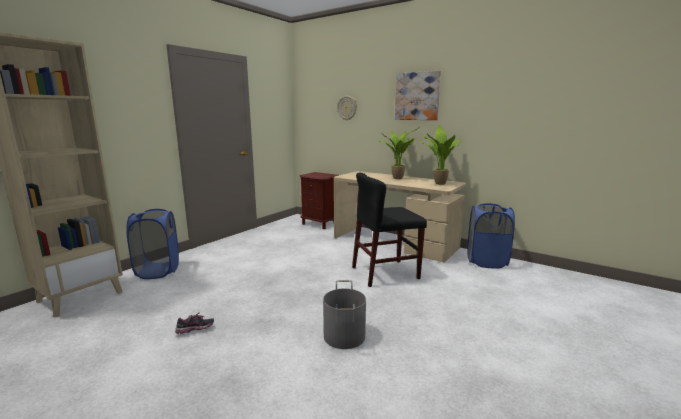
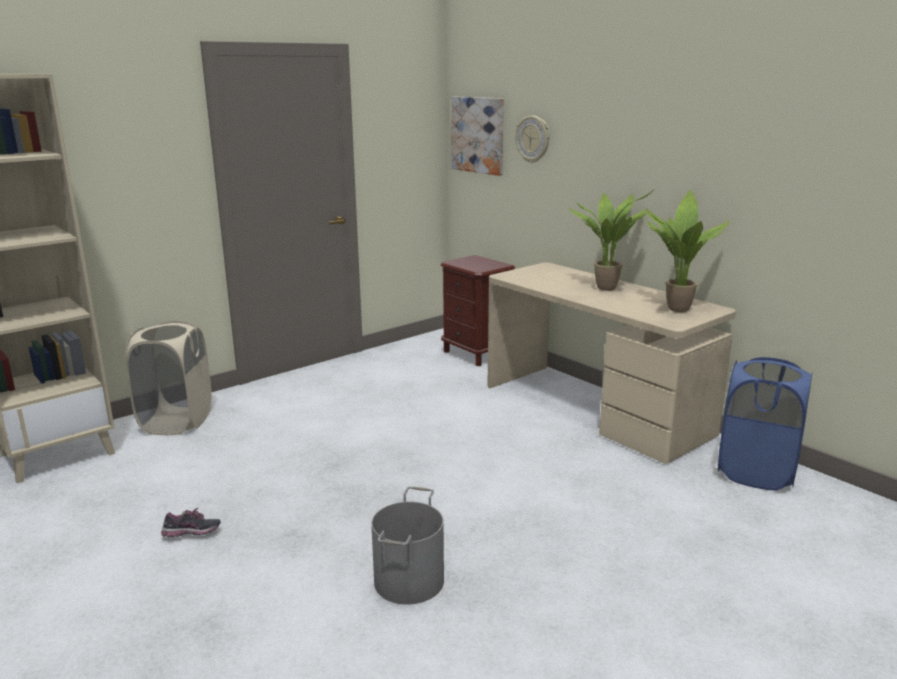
camera: 15 degrees right, 5 degrees up
(158, 271) = (176, 421): blue laundry basket -> beige laundry basket
(385, 273) = (542, 472): black chair -> none
(417, 96) = (657, 128): picture -> picture (478, 135)

